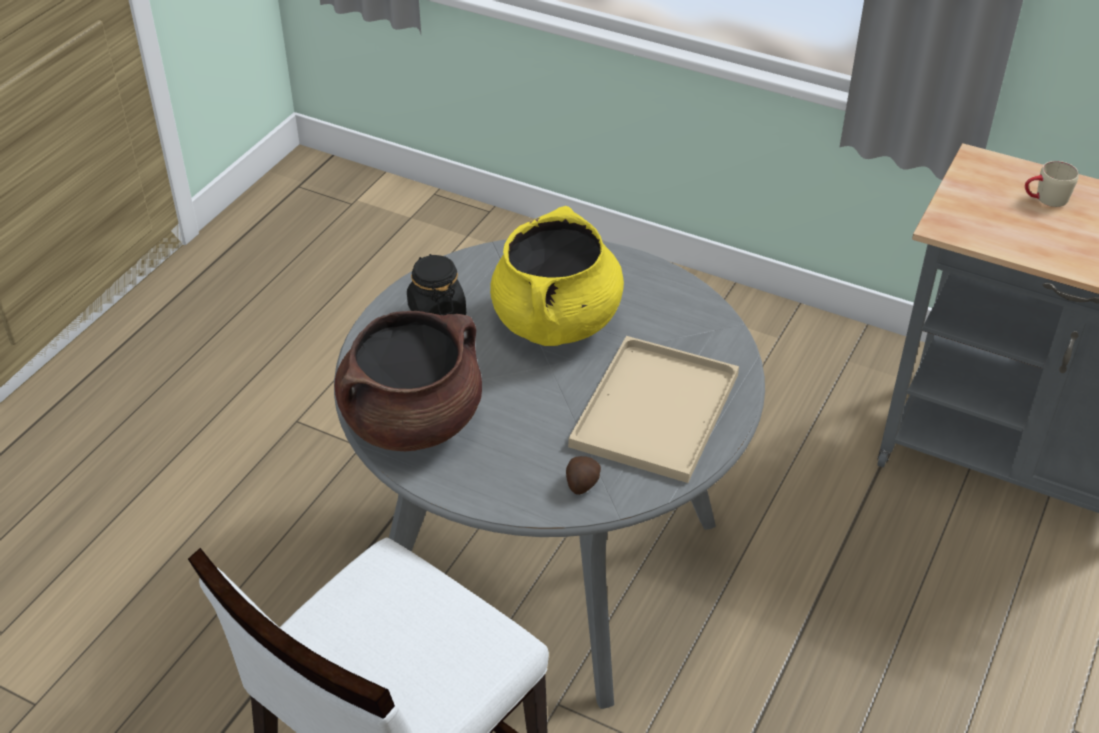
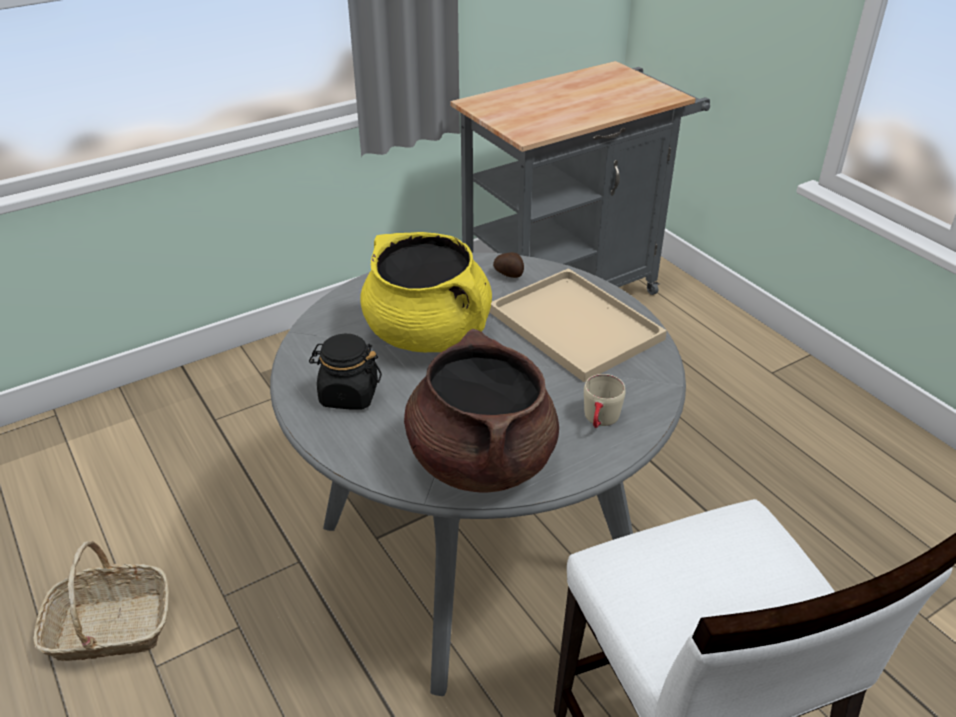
camera: 60 degrees left, 5 degrees down
(312, 375) = (110, 628): none -> basket
(581, 485) = (632, 391): potato -> potato (509, 274)
(1045, 199) = (534, 99): beige mug -> beige mug (600, 420)

